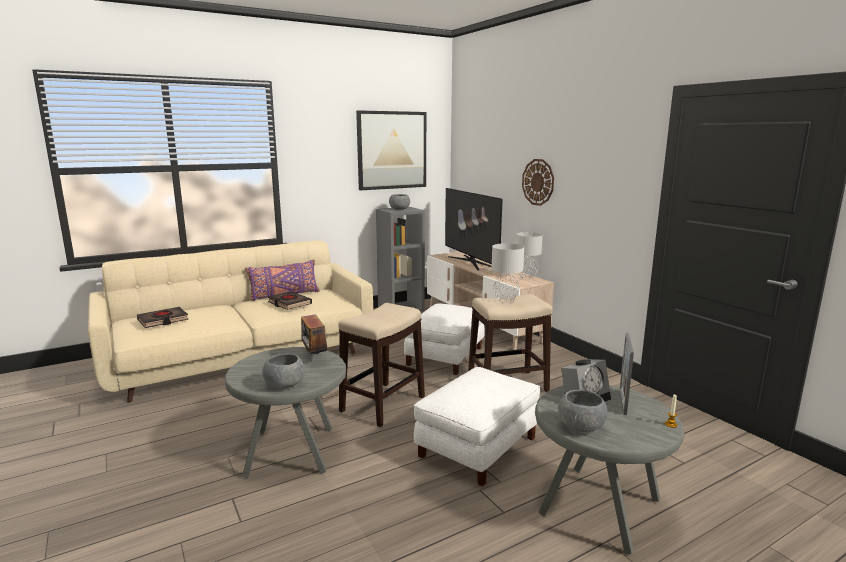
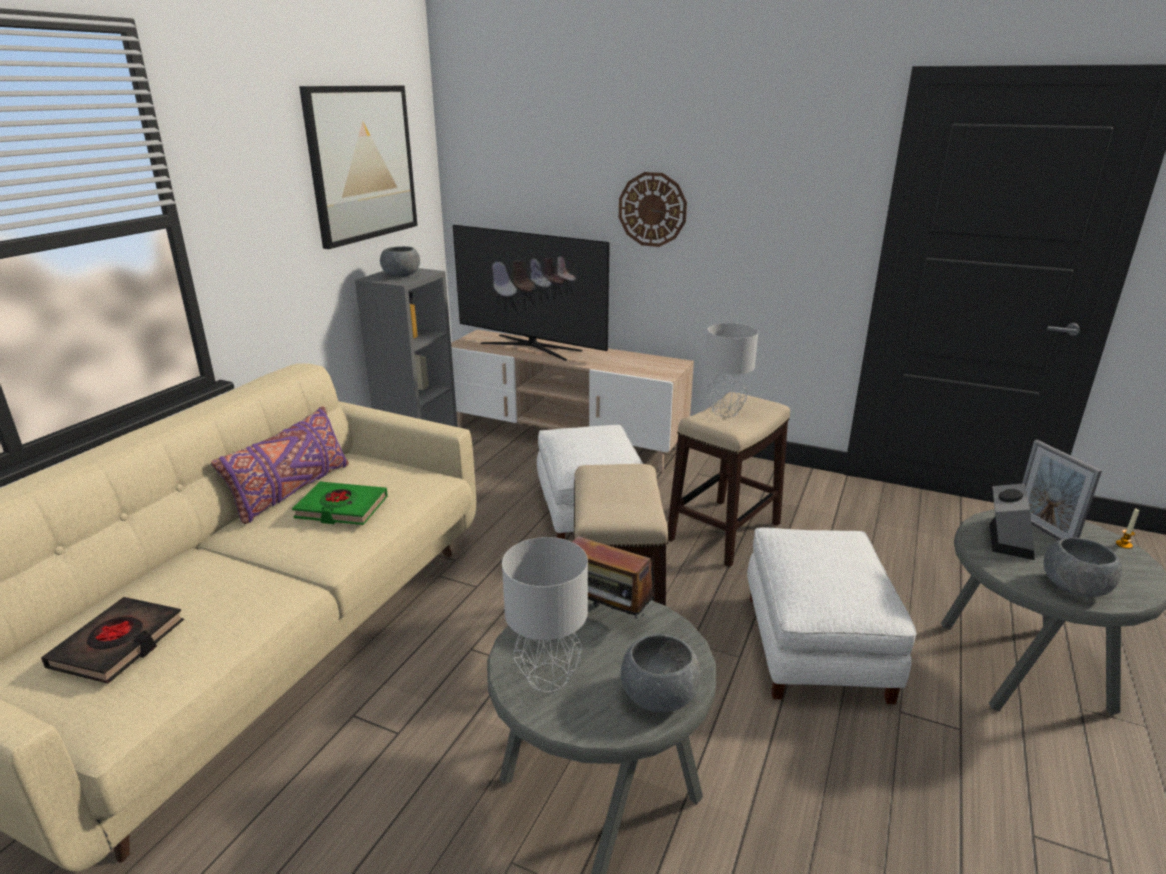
camera: 35 degrees left, 10 degrees up
(289, 303) = (341, 508): black book -> green book
(527, 278) = (651, 360): grey table lamp -> grey table lamp (547, 676)

